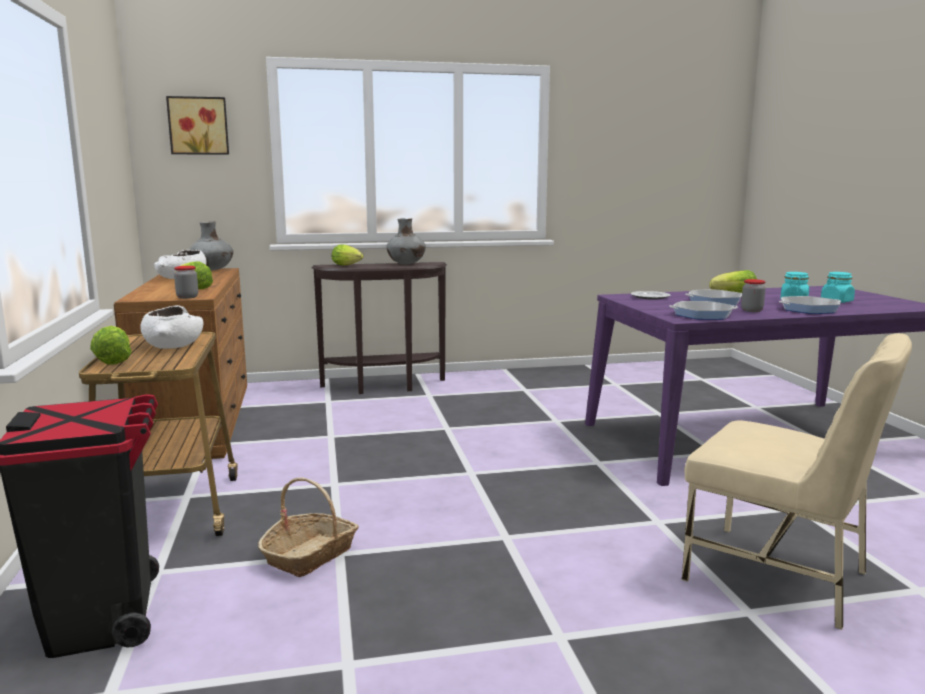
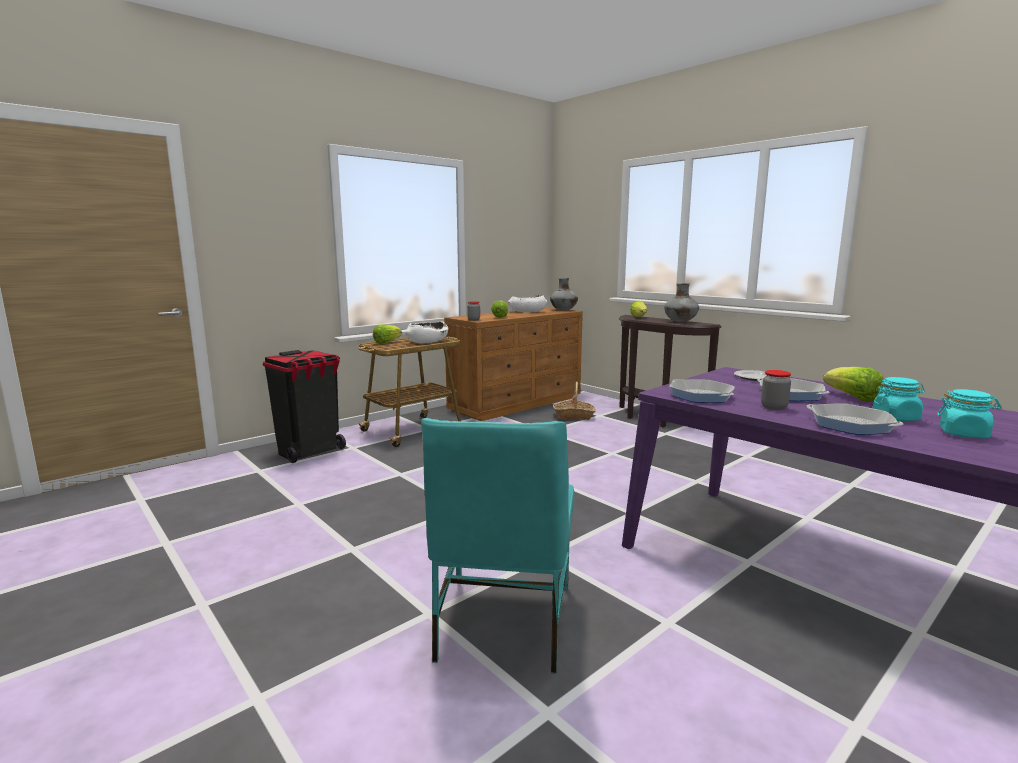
camera: 60 degrees right, 0 degrees up
(198, 126) = (583, 213): picture -> none
(310, 555) = (393, 468): basket -> basket (574, 416)
(779, 576) = (502, 622): beige chair -> turquoise chair

